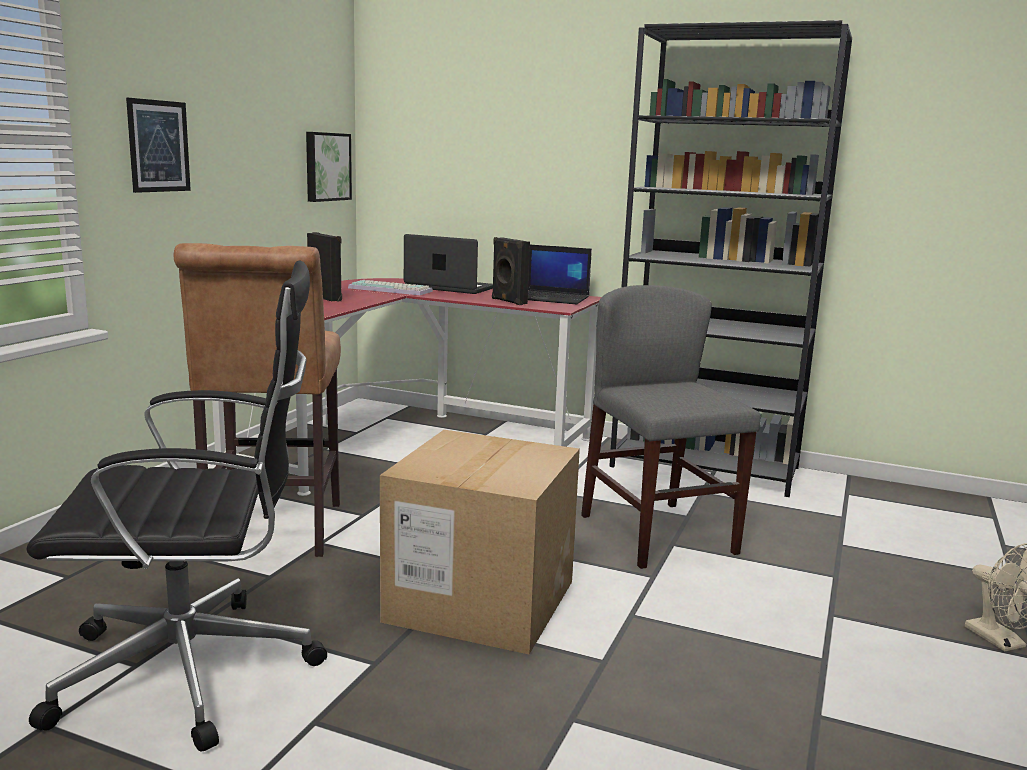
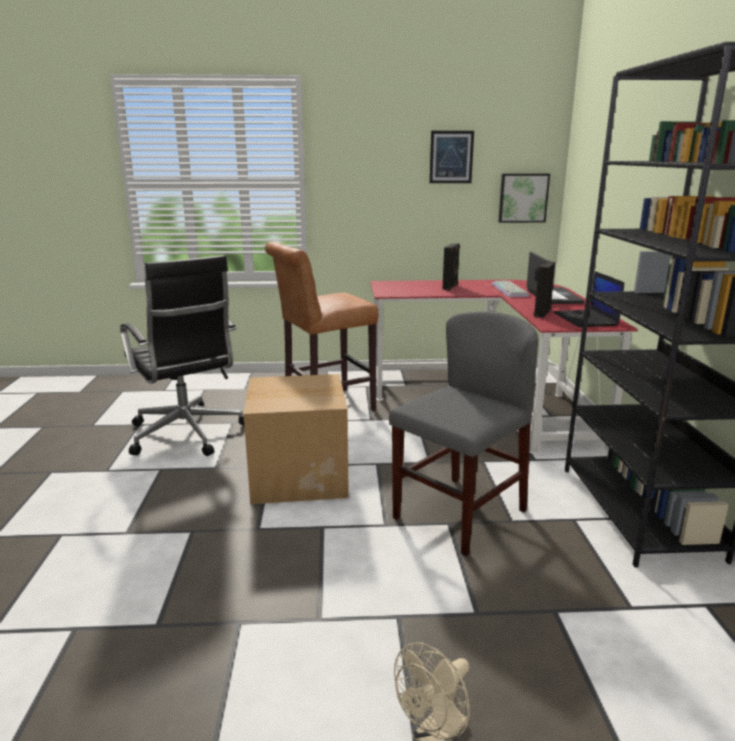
camera: 65 degrees right, 5 degrees up
(159, 146) = (364, 187): picture -> picture (451, 157)

